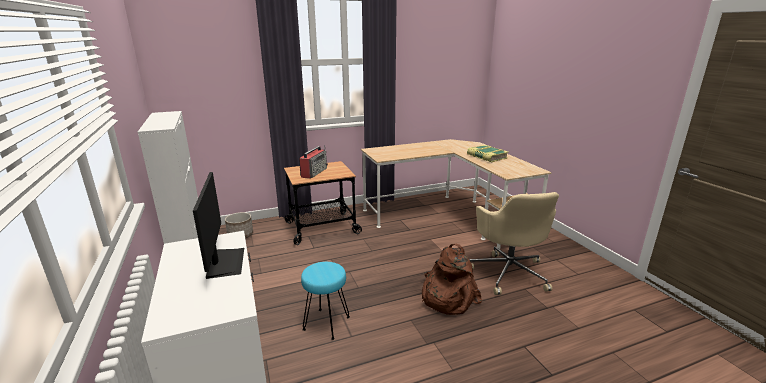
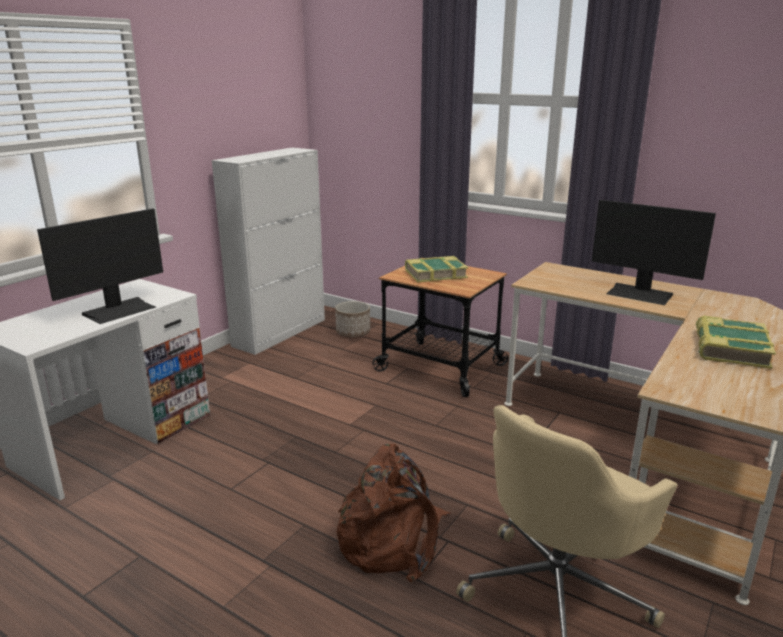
camera: 55 degrees right, 0 degrees up
(314, 172) = (435, 274): radio -> book
(327, 324) = (240, 461): turquoise stool -> none
(423, 149) = (640, 294): none -> monitor

